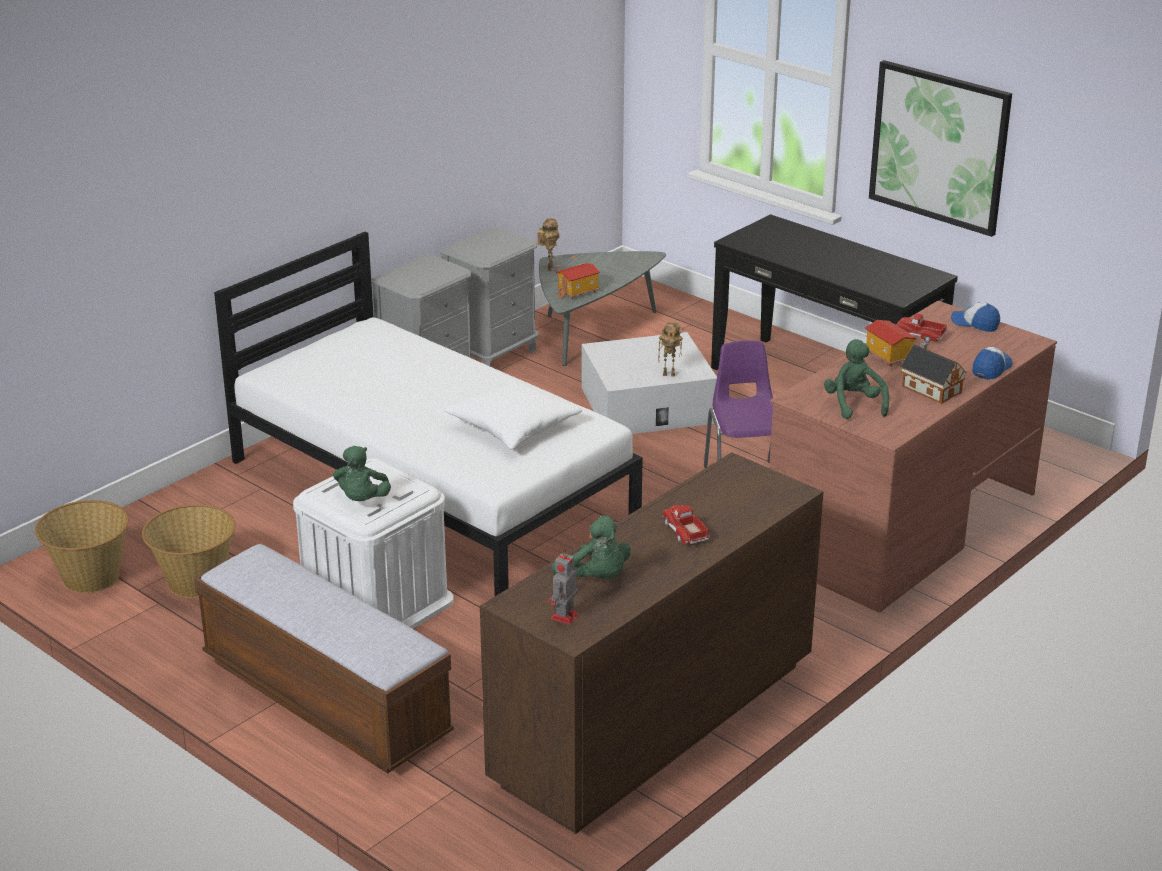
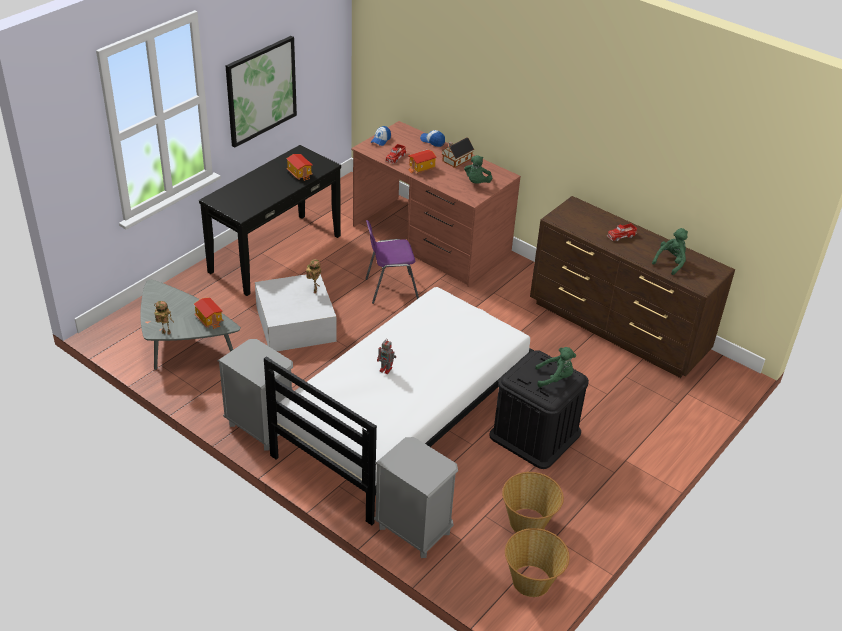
camera: 95 degrees left, 10 degrees up
(325, 698) = (629, 447): bench -> none
(375, 603) = (535, 434): white storage box -> black storage box
(493, 354) = (214, 395): grey nightstand -> grey nightstand (413, 530)
(513, 427) = (442, 329): white pillow -> none
(564, 618) = (706, 272): toy robot -> toy robot (386, 369)
(854, 405) = (477, 183): green plush toy -> green plush toy turned 60 degrees counterclockwise
(863, 276) = (300, 173): none -> toy house

